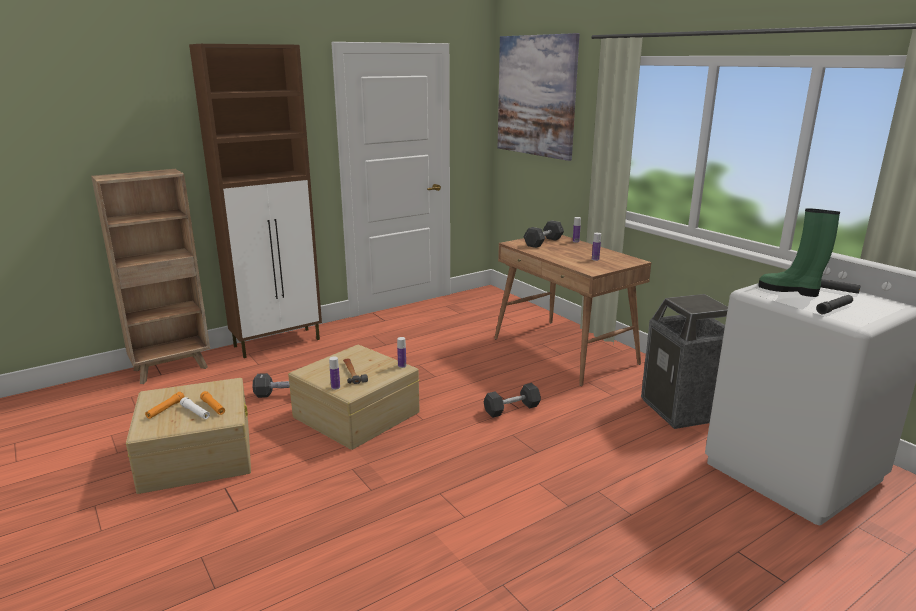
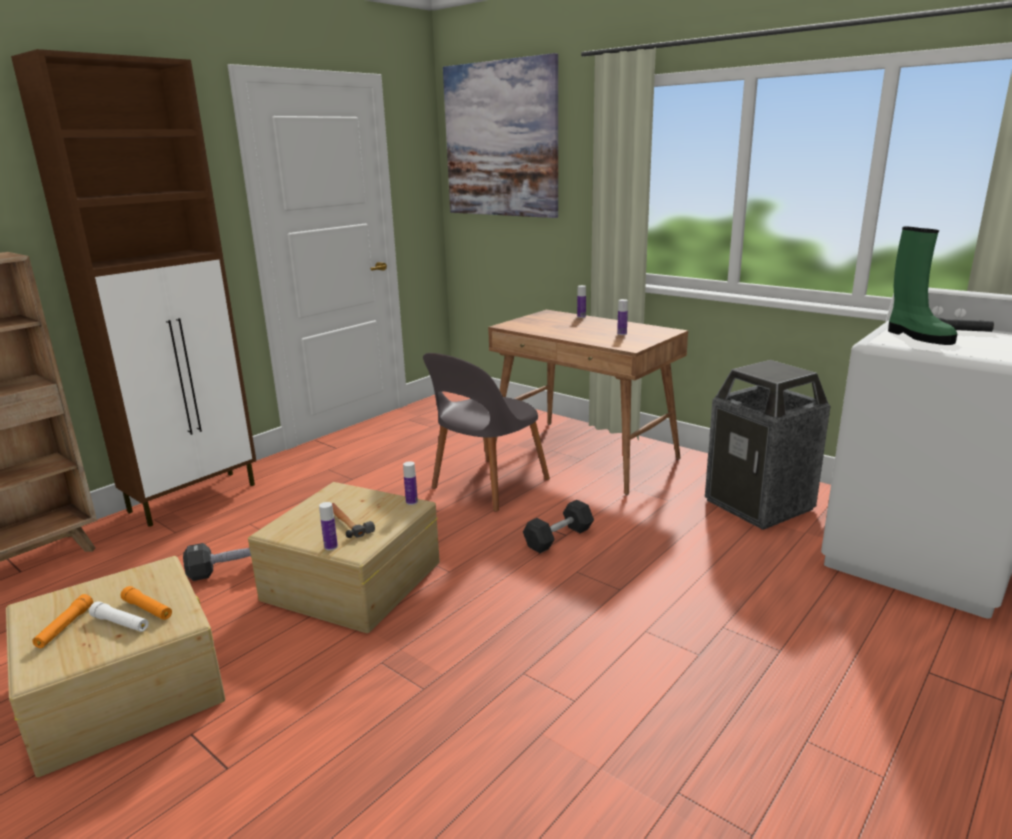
camera: 15 degrees left, 0 degrees up
(479, 363) = (487, 485): none -> grey chair
(543, 242) = (543, 321): grey dumbbell -> none
(790, 290) = (917, 336): green boot -> green boot turned 135 degrees counterclockwise
(834, 309) = (989, 350): black flashlight -> none

